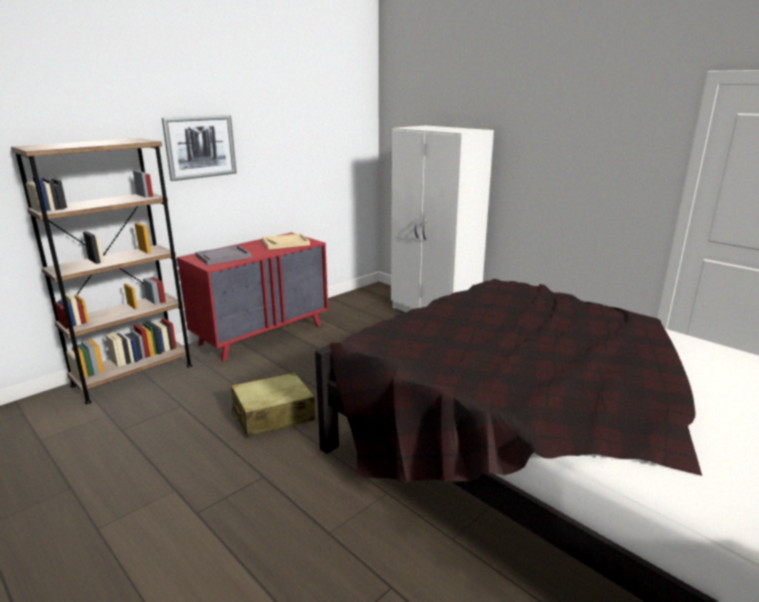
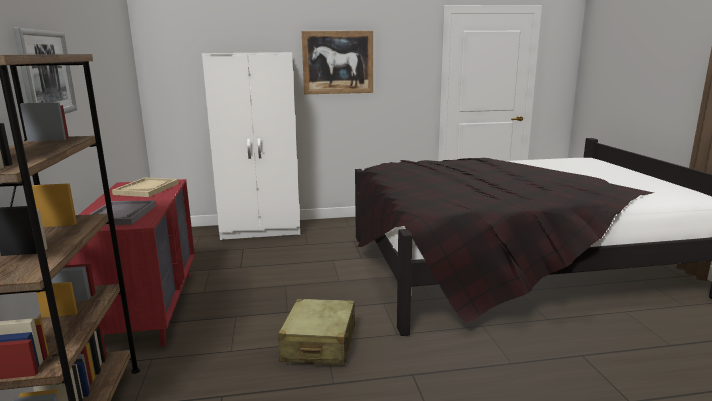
camera: 55 degrees left, 5 degrees down
(544, 146) = (338, 62): none -> picture

